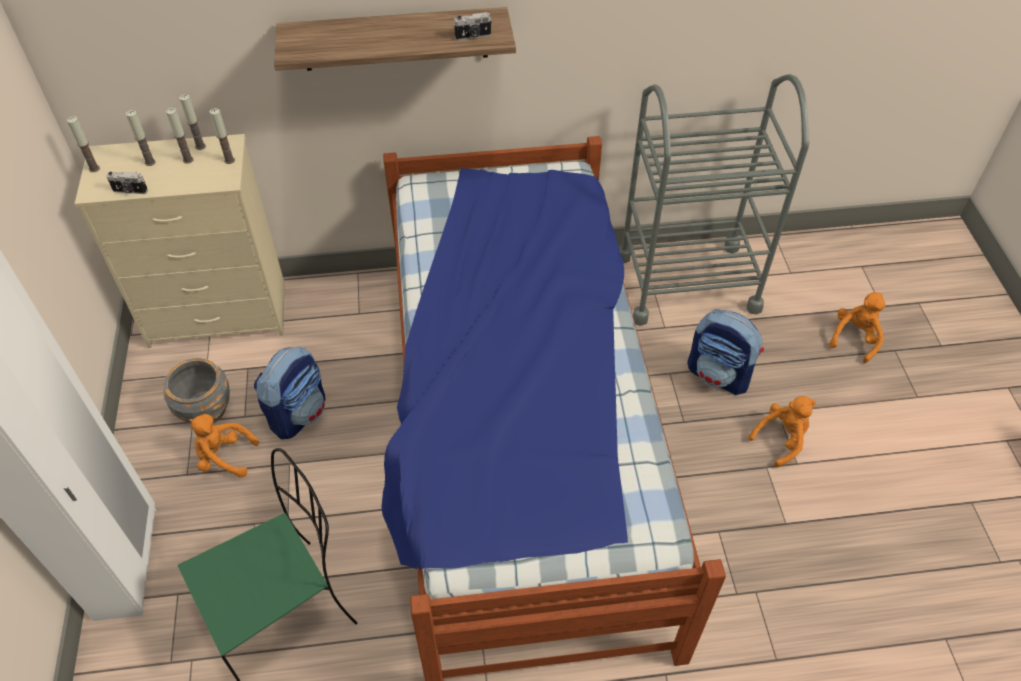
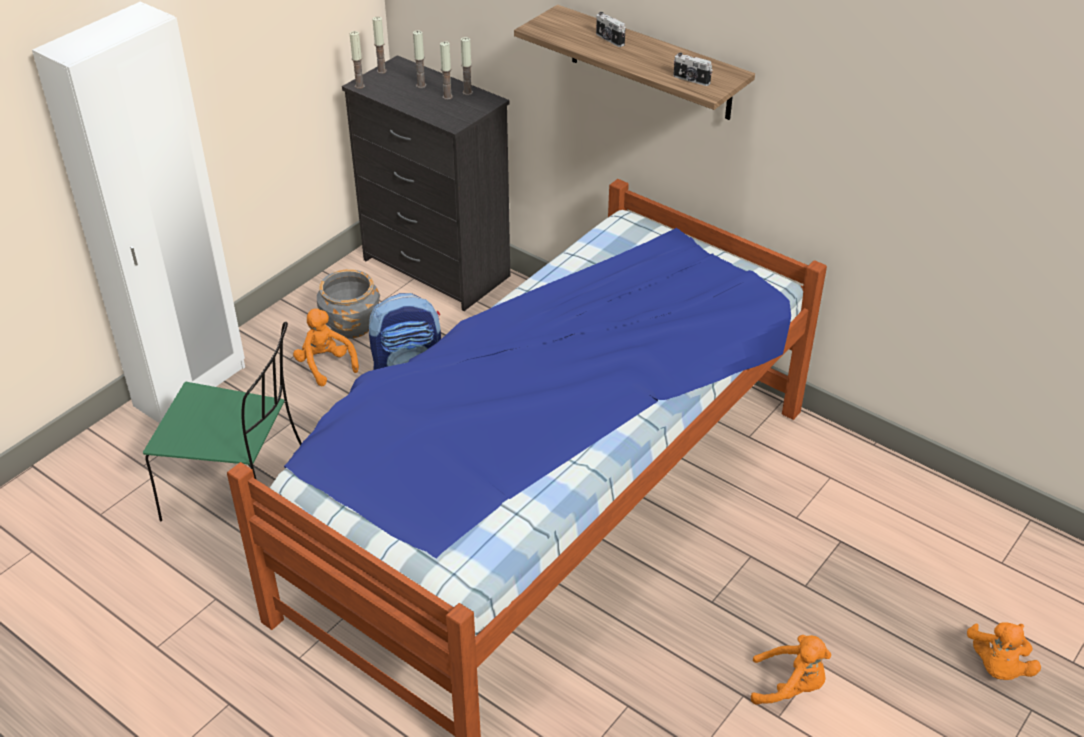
camera: 45 degrees right, 10 degrees down
(130, 191) = (384, 96): camera -> camera (609, 40)
(219, 315) = (436, 269): beige dresser -> black dresser
(229, 160) = (474, 111): candle -> candle (359, 86)
(686, 282) = (870, 497): grey cart -> none
(719, 375) = (798, 592): backpack -> none
(855, 338) = (997, 666): orange plush toy -> orange plush toy turned 120 degrees clockwise

